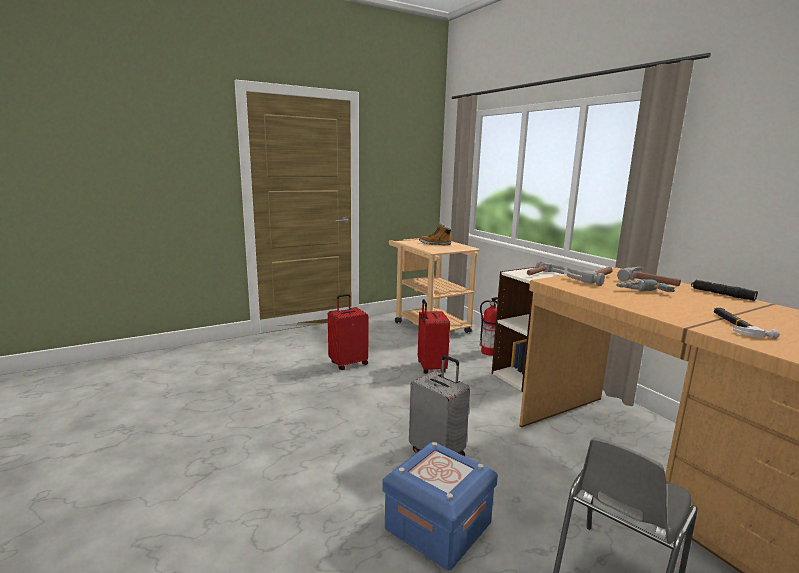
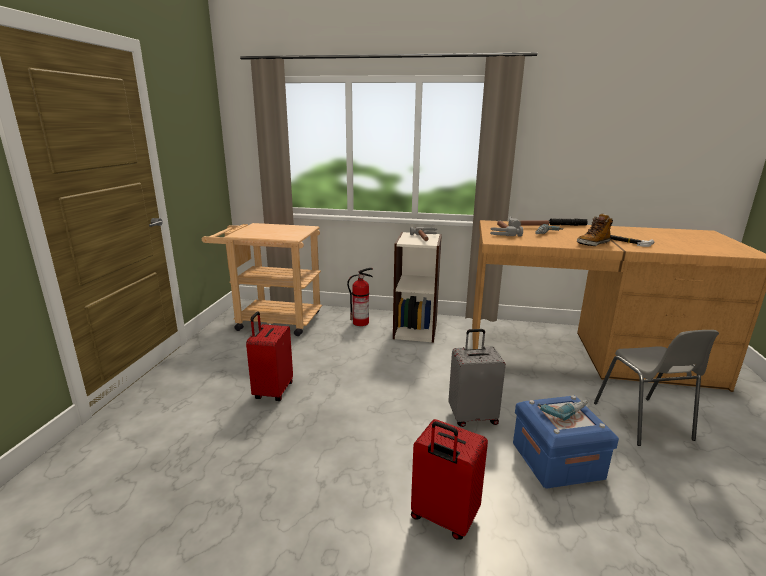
camera: 50 degrees left, 5 degrees up
(430, 368) = (346, 357): red suitcase -> red suitcase (443, 518)
(435, 244) = (271, 230): boot -> boot (593, 244)
(447, 466) = (562, 410): none -> power drill

